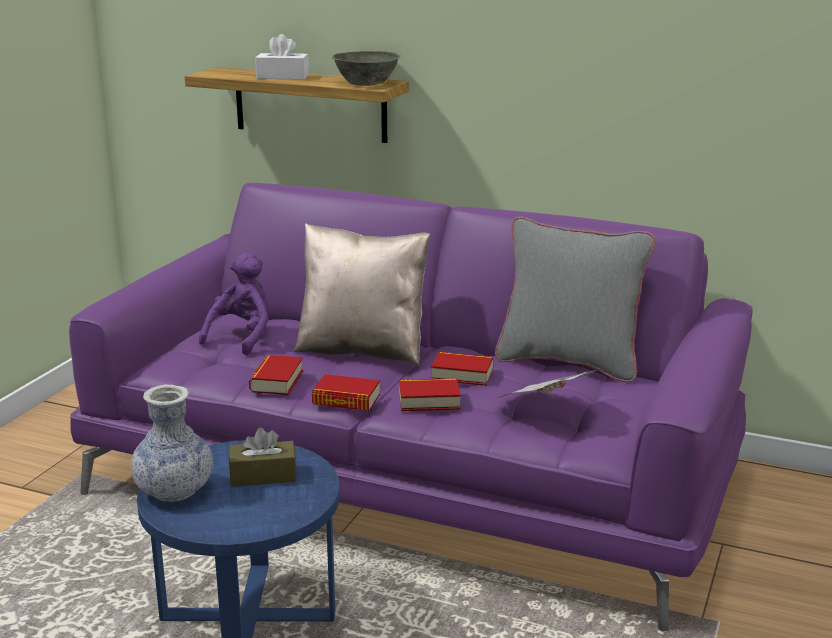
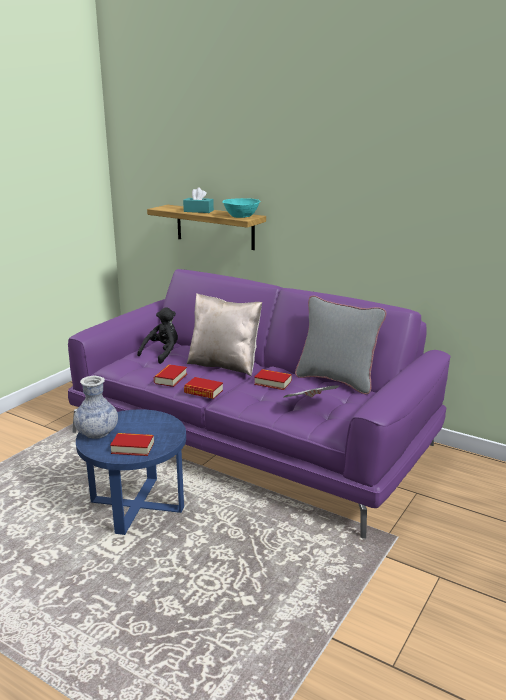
camera: 10 degrees right, 0 degrees up
(242, 337) = (162, 353): purple plush toy -> black plush toy
(263, 475) = (146, 429): brown tissue box -> none
(282, 77) = (198, 211): white tissue box -> turquoise tissue box
(365, 83) = (240, 216): grey bowl -> turquoise bowl
(429, 401) = (248, 396): book -> book (133, 448)

